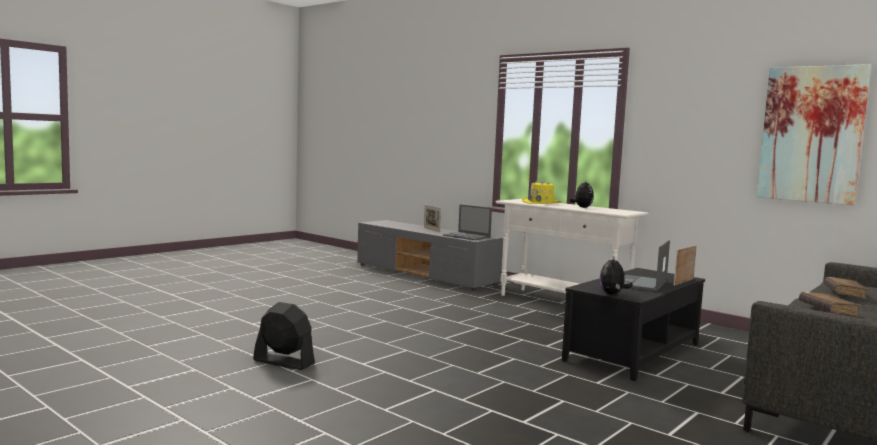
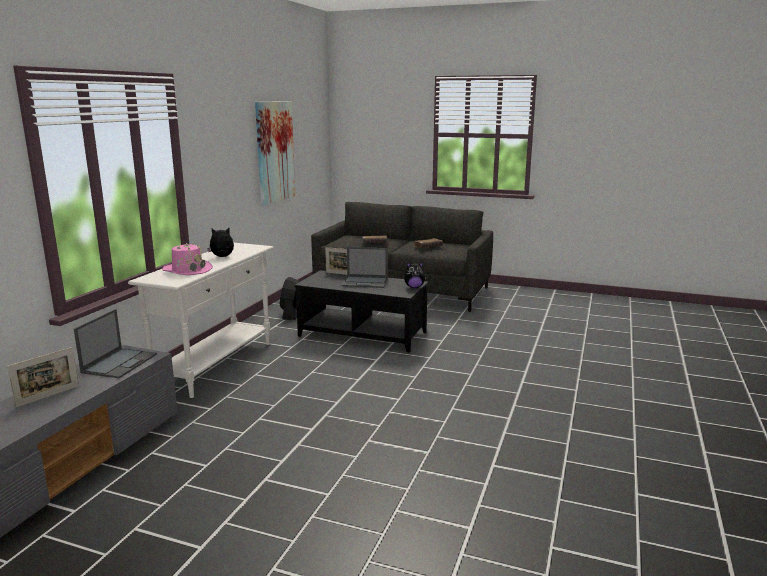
camera: 110 degrees left, 10 degrees up
(283, 362) = (556, 454): black fan -> black fan (292, 313)
(542, 203) = (187, 270): yellow hat -> pink hat

